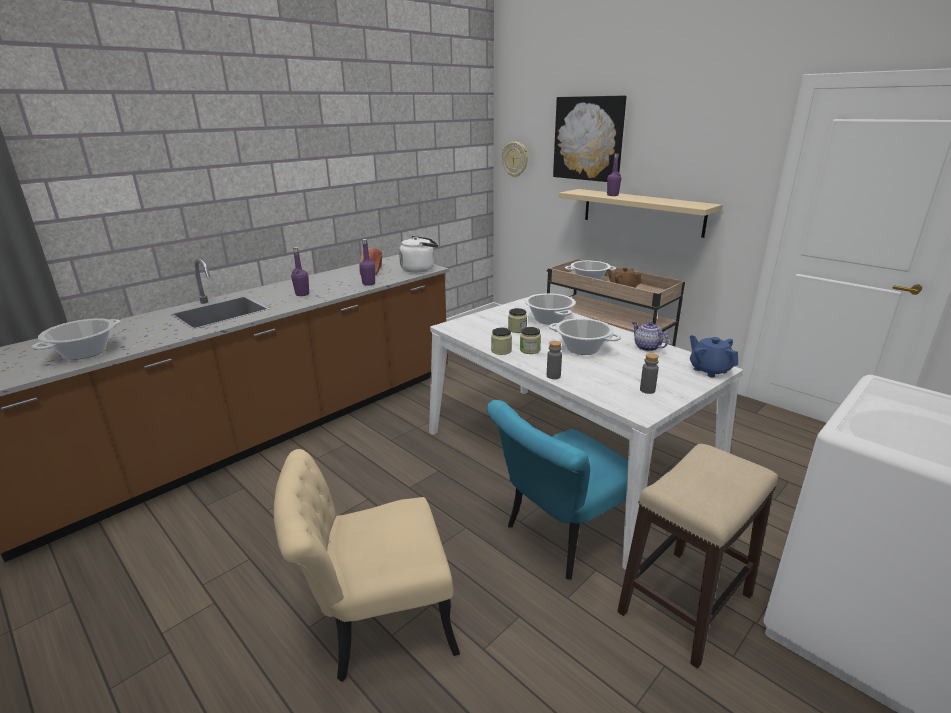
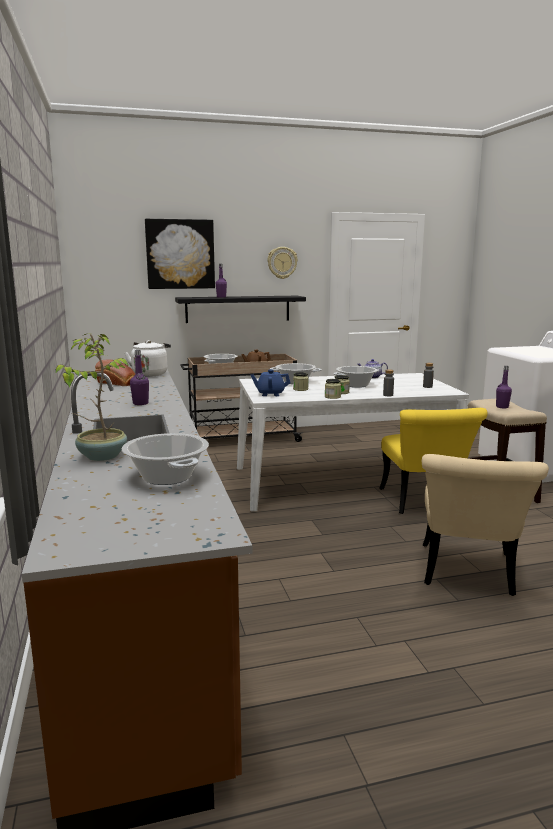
camera: 60 degrees left, 10 degrees down
(139, 324) = (101, 456): none -> potted plant
(368, 283) = (158, 387): purple bottle -> purple bottle (502, 407)
(515, 159) = (95, 276): wall clock -> wall clock (282, 262)
(560, 537) = (424, 503): turquoise chair -> yellow chair
(642, 212) = (238, 309): beige shelf -> black shelf
(709, 370) = (415, 376): blue teapot -> blue teapot (270, 394)

